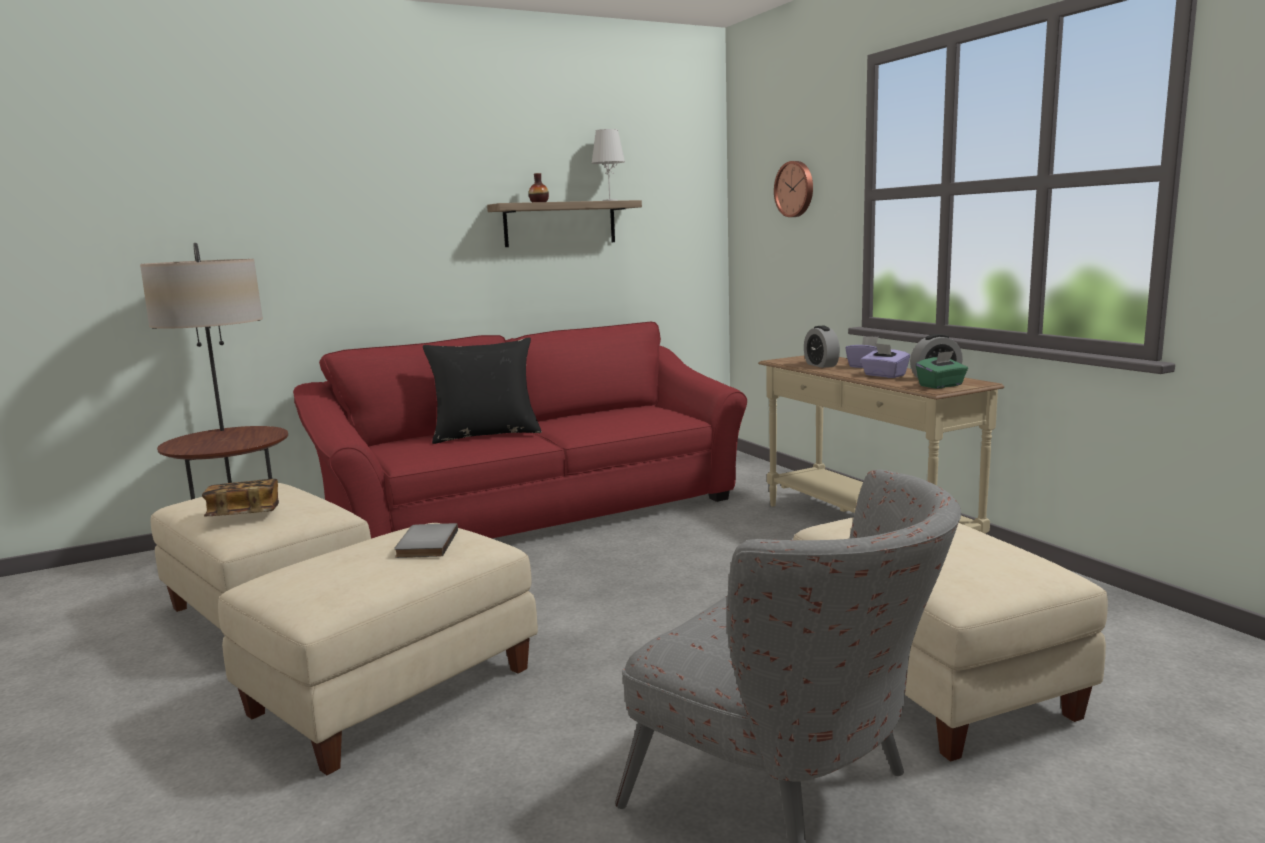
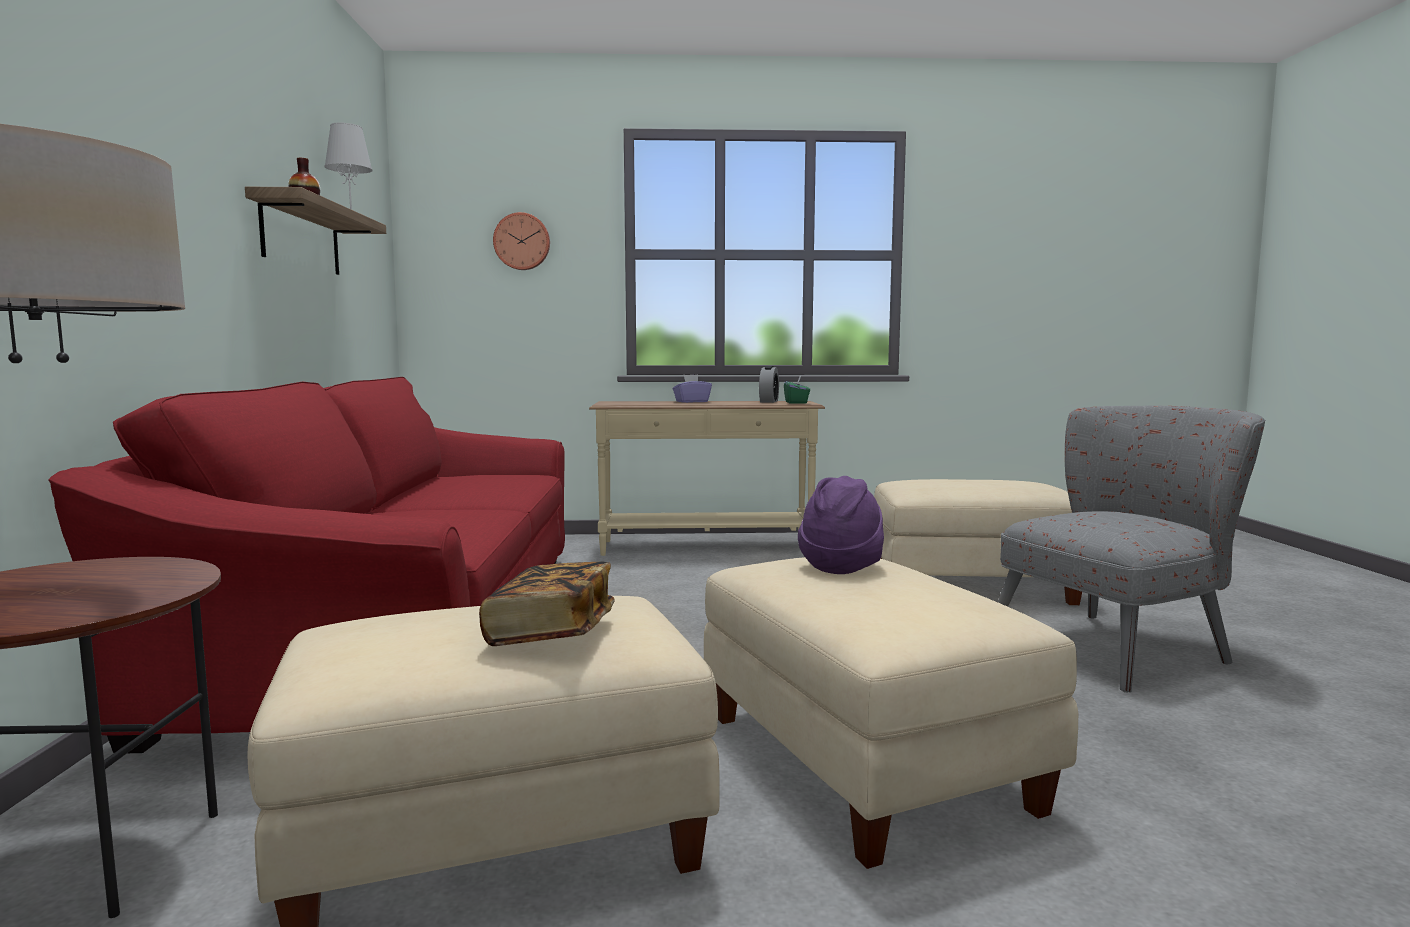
camera: 65 degrees left, 5 degrees down
(424, 544) = (841, 565): grey book -> purple hat
(486, 434) = (408, 516): black pillow -> none
(821, 365) = (656, 403): alarm clock -> none
(884, 375) = (734, 403): purple tissue box -> none

